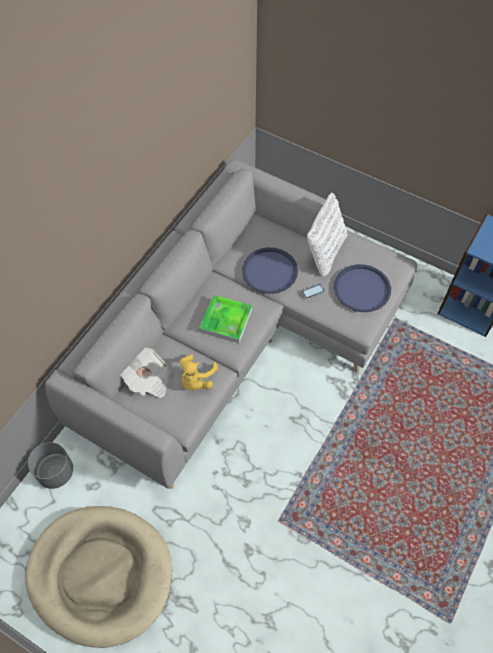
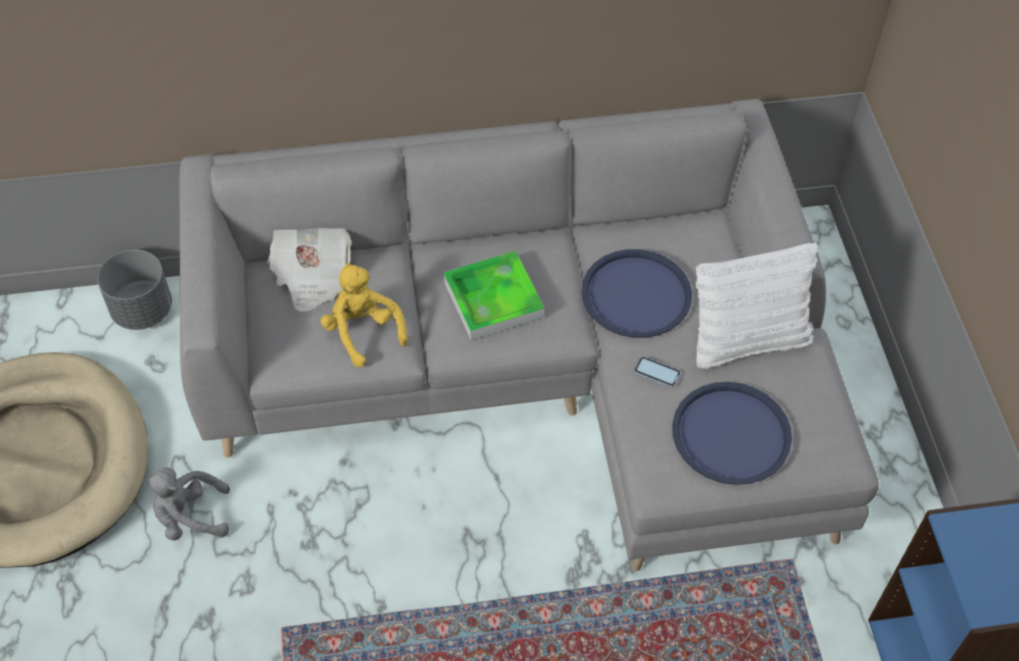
camera: 50 degrees right, 5 degrees down
(191, 523) = (190, 517): none -> grey plush toy
(196, 380) = (363, 331): yellow plush toy -> yellow plush toy turned 75 degrees clockwise

